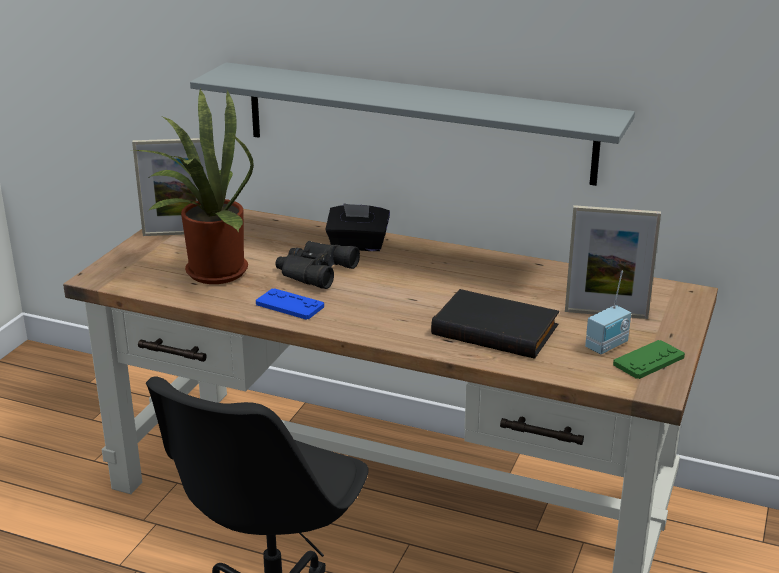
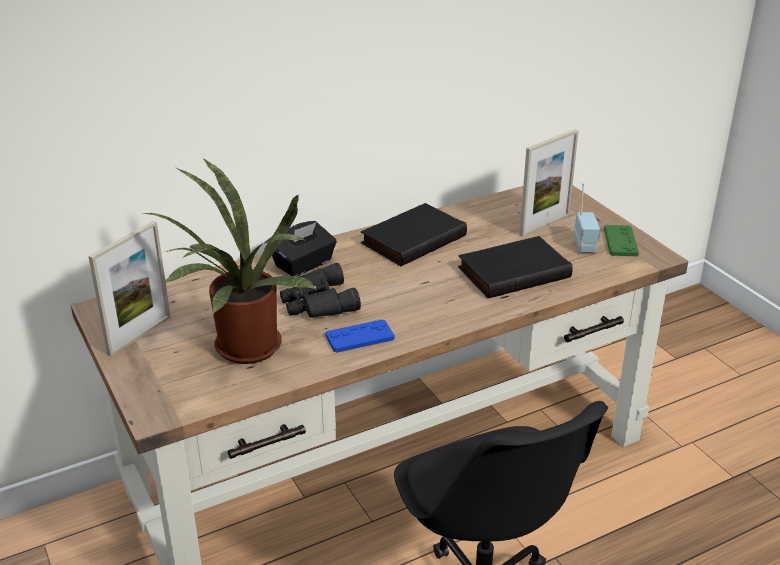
camera: 50 degrees left, 5 degrees up
(416, 122) = (317, 130): grey shelf -> none
(472, 268) = (412, 238): none -> black book

